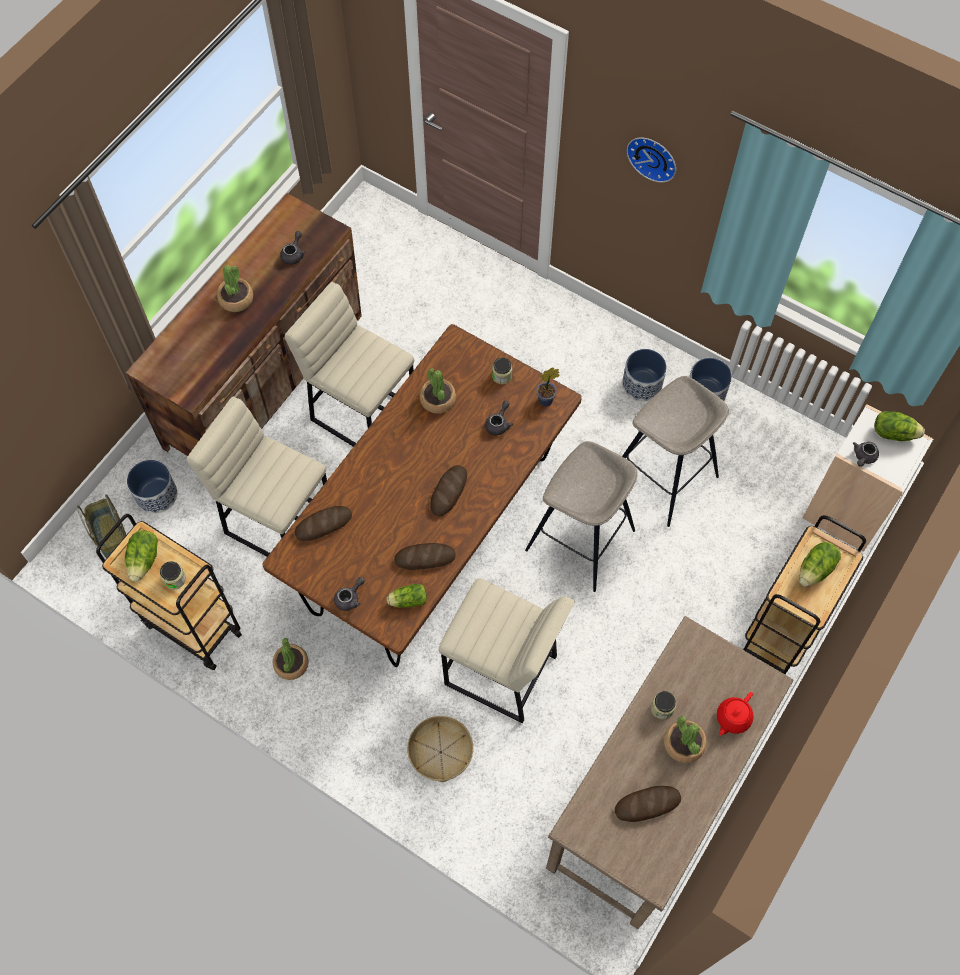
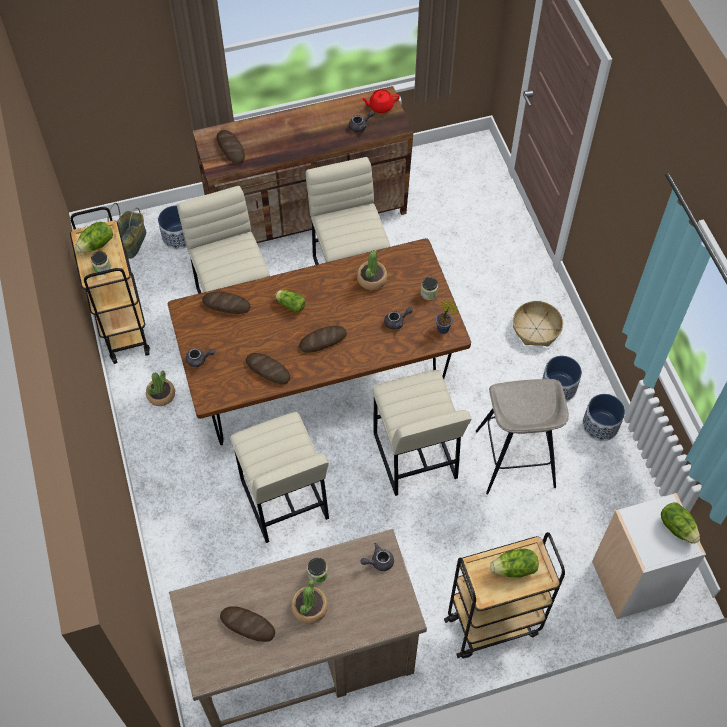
camera: 40 degrees right, 5 degrees down
(185, 364) = (231, 148): none -> bread
(236, 299) = (298, 130): potted plant -> none
(407, 600) = (232, 387): lettuce -> lettuce (290, 304)
(440, 752) = (198, 519): basket -> basket (536, 328)
(580, 541) = (415, 457): grey stool -> beige chair
(653, 156) = (630, 195): wall clock -> none
(732, 718) = (358, 618): red teapot -> red teapot (380, 106)
(863, 457) = (636, 526): grey teapot -> grey teapot (378, 561)

